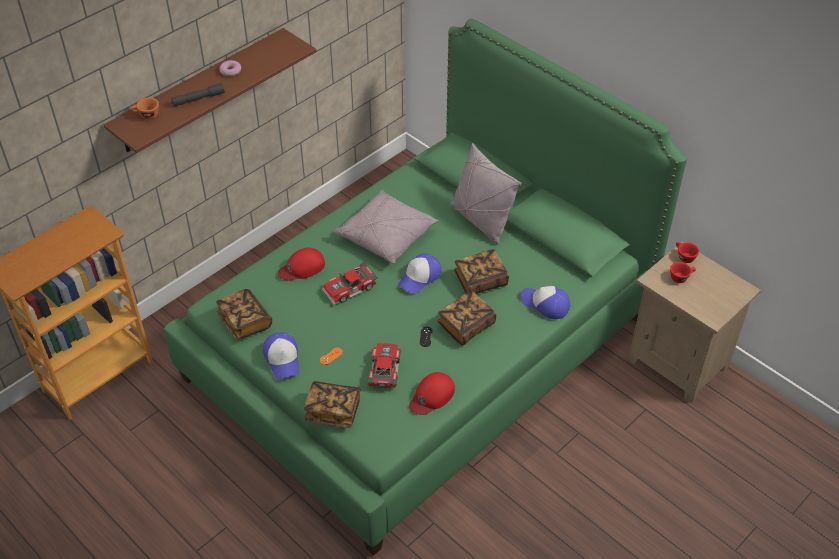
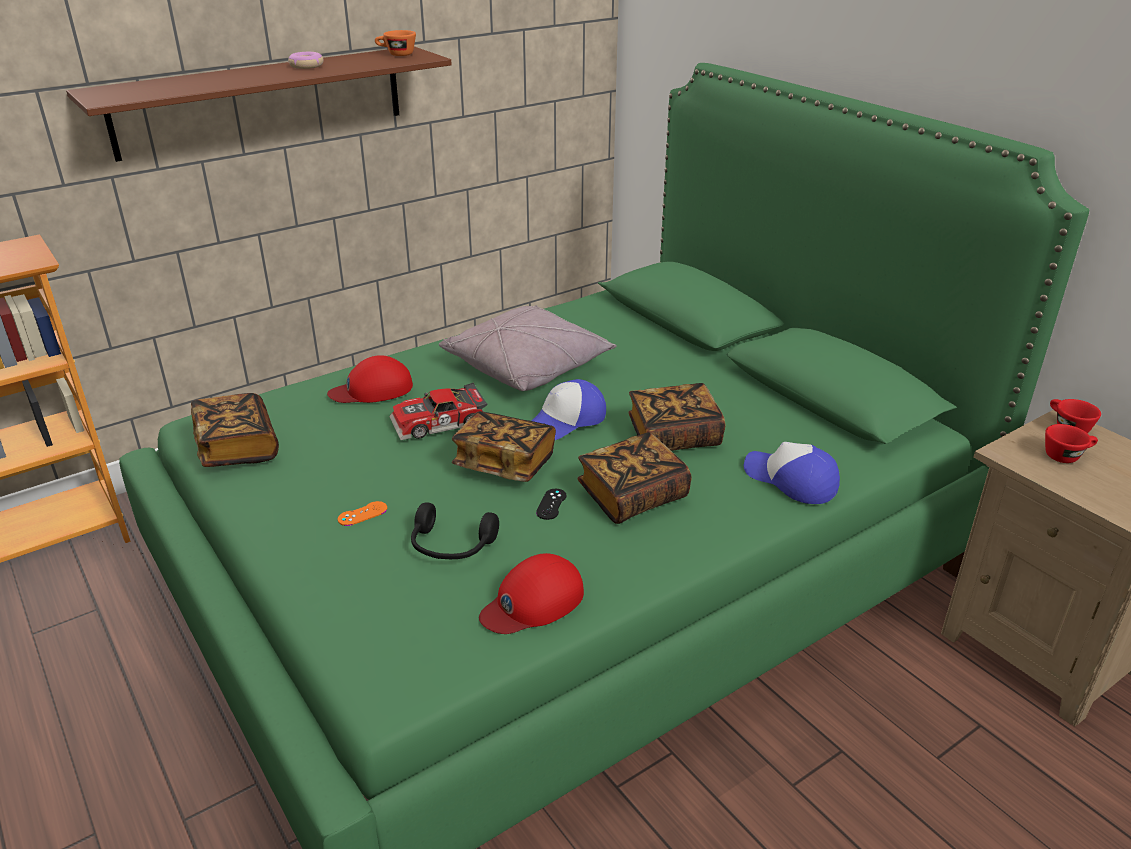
camera: 10 degrees right, 15 degrees down
(146, 115) = (140, 87): orange cup -> orange cup (396, 54)
(198, 99) = (235, 80): grey flashlight -> none
(283, 359) = (272, 508): cap -> none
(333, 411) = (322, 603): book -> book (505, 463)
(383, 370) = (451, 546): toy car -> black headphones
(481, 221) = (690, 363): purple pillow -> none

